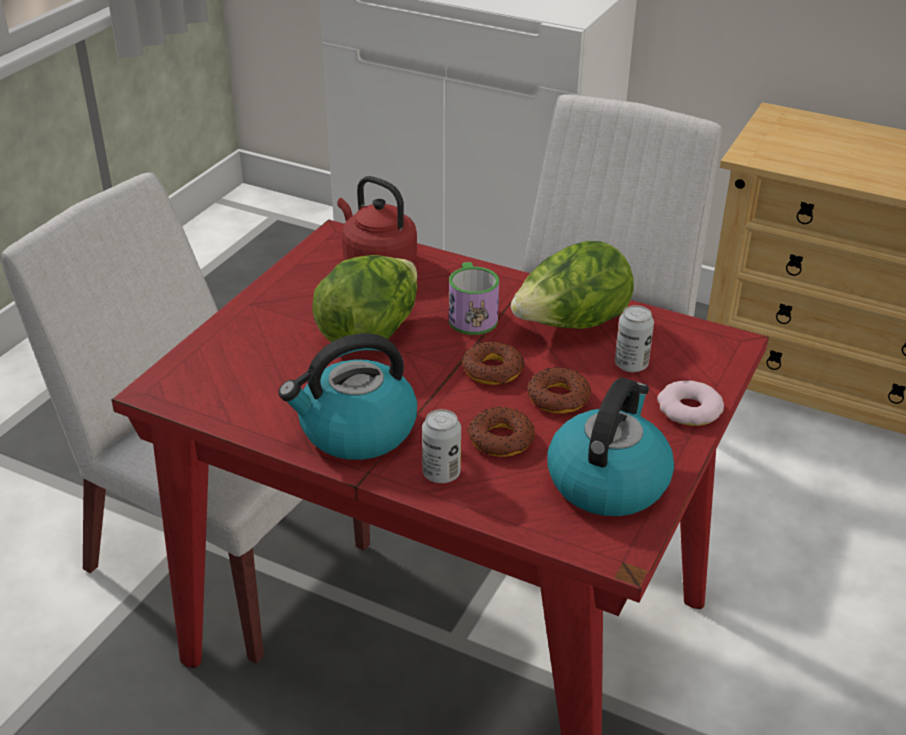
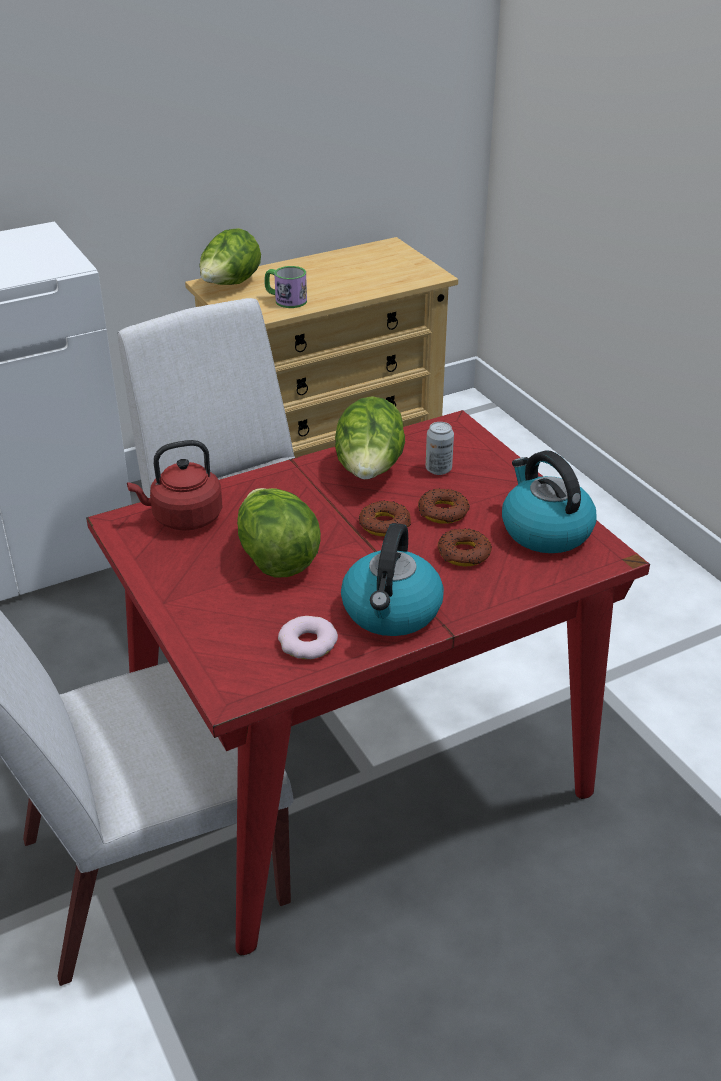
camera: 55 degrees left, 0 degrees up
(441, 473) = (476, 593): can -> none
(471, 315) = (308, 505): mug -> mug (285, 300)
(689, 409) = (506, 470): donut -> donut (308, 643)
(794, 123) = (230, 285): none -> lettuce

